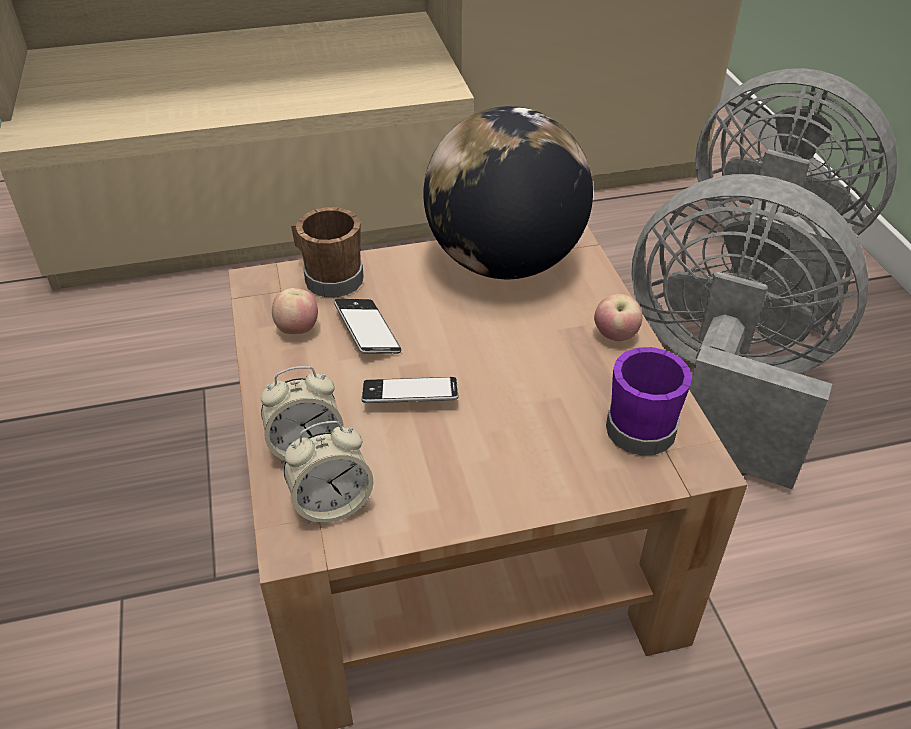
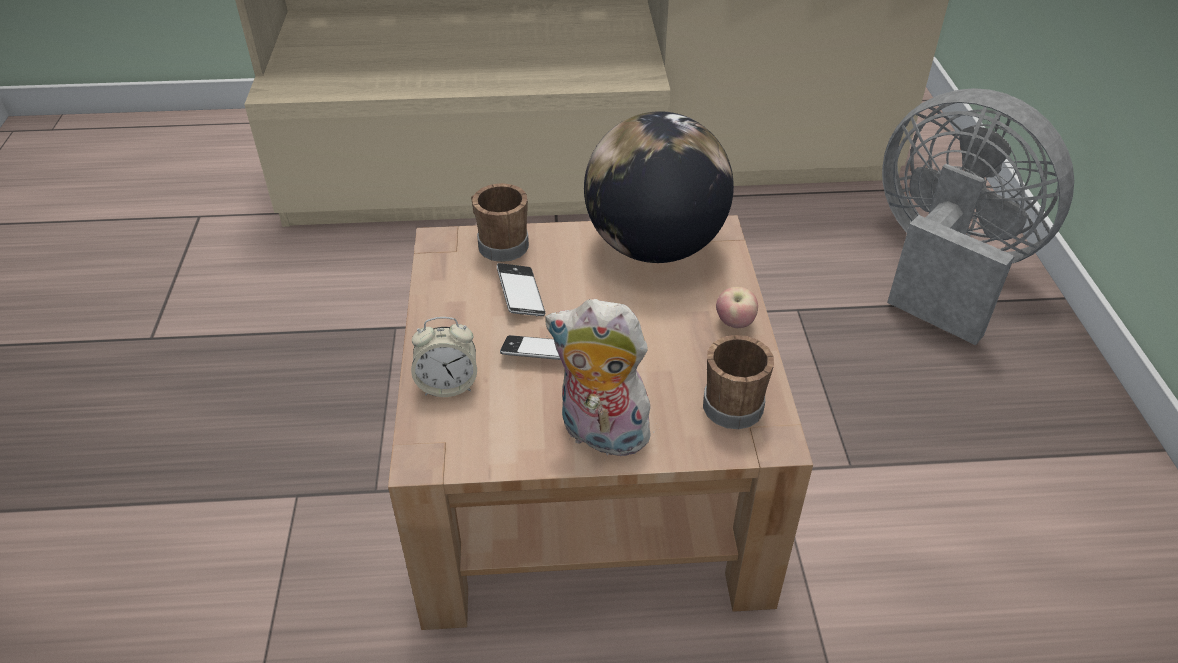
camera: 10 degrees right, 0 degrees up
(298, 330) = (463, 286): apple -> none
(332, 504) = (458, 433): alarm clock -> none
(500, 483) = (600, 435): none -> plush toy
(640, 424) = (734, 402): purple mug -> brown mug
(722, 386) = (866, 383): grey fan -> none

